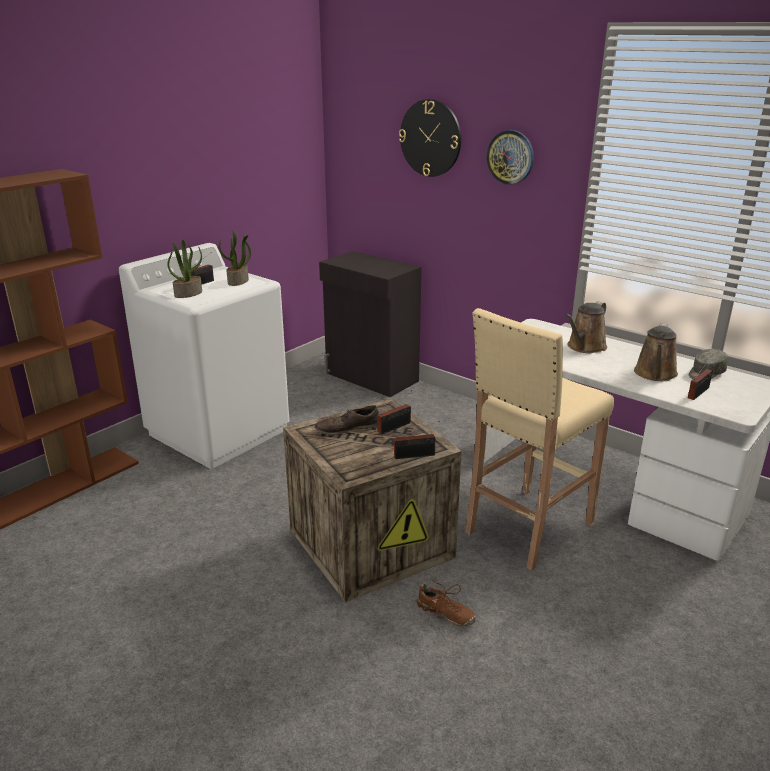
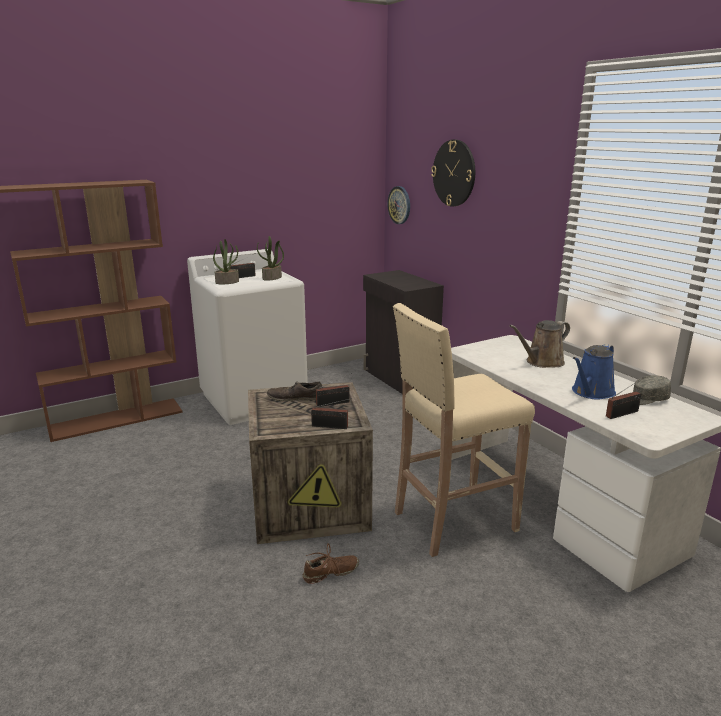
camera: 20 degrees right, 5 degrees down
(445, 614) = (331, 573): brown shoe -> brown shoe turned 75 degrees counterclockwise
(510, 157) = (510, 188): wall clock -> wall clock (399, 205)
(655, 374) = (591, 392): brown watering can -> blue watering can

